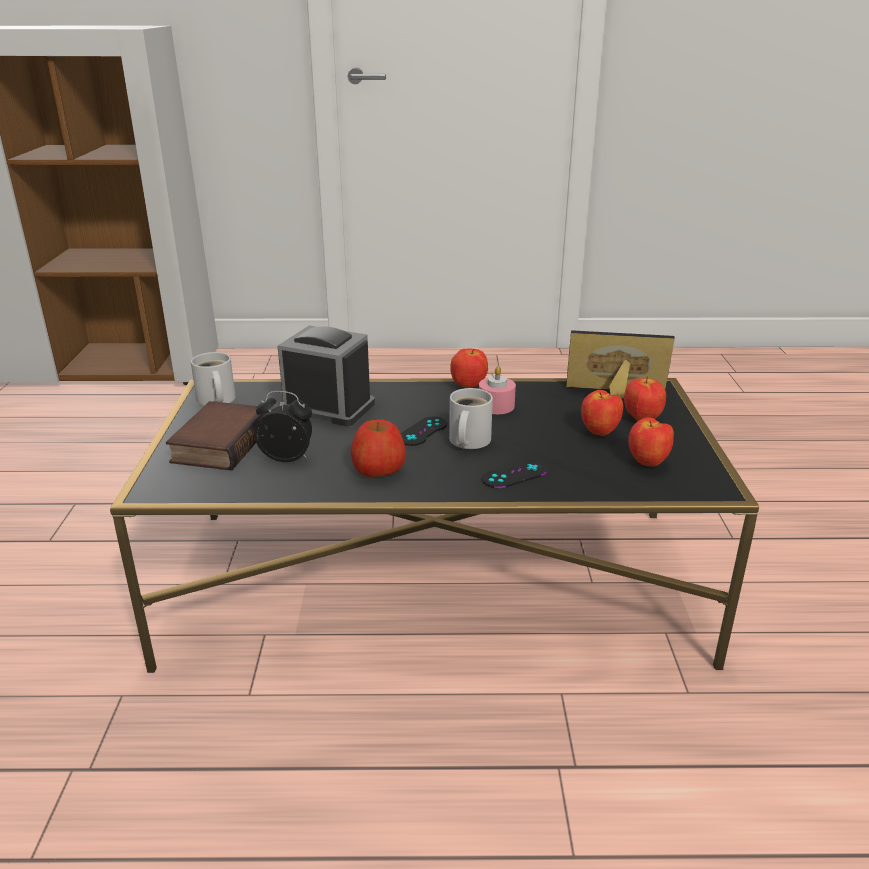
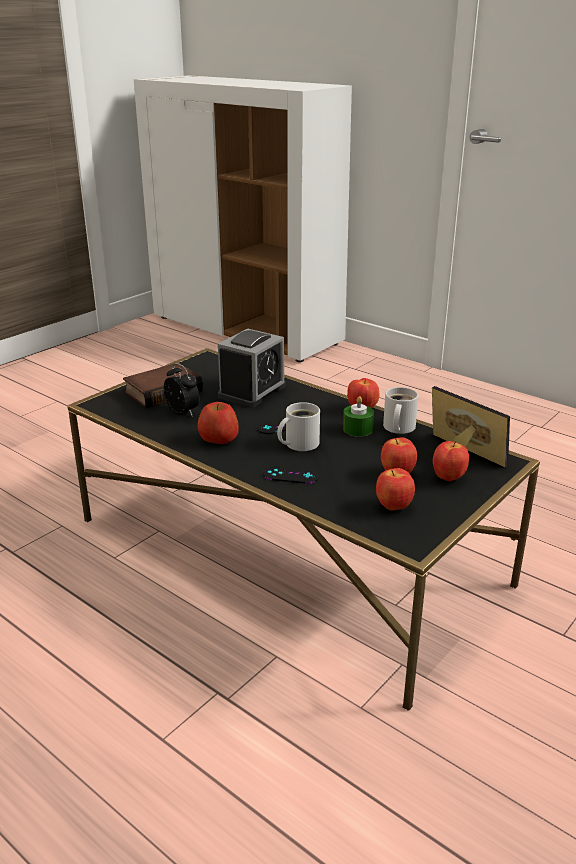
camera: 40 degrees right, 0 degrees up
(215, 400) = (198, 365): white mug -> white mug (397, 427)
(327, 407) = (252, 391): alarm clock -> alarm clock turned 60 degrees clockwise
(496, 406) = (357, 429): pink candle -> green candle

